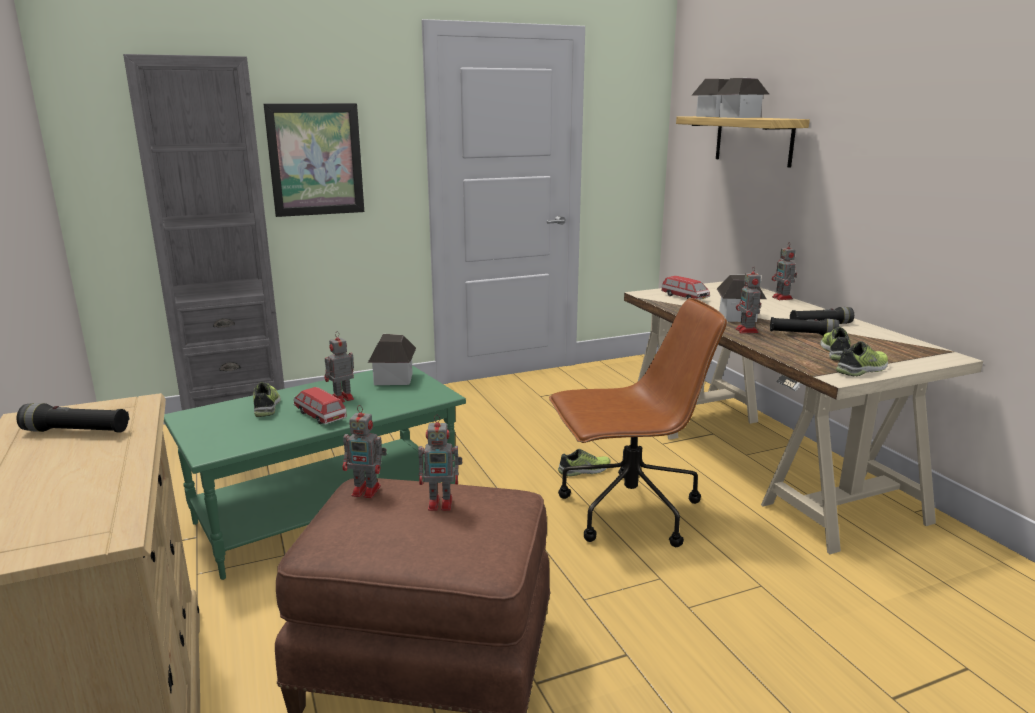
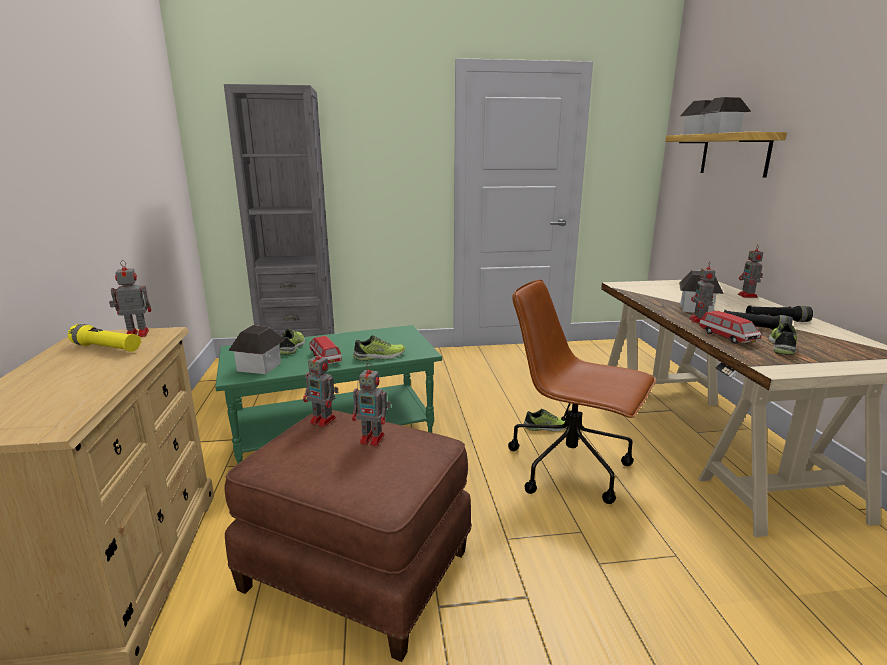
camera: 15 degrees right, 0 degrees up
(76, 431) = (106, 348): black flashlight -> yellow flashlight
(315, 160) = (368, 168): picture -> none
(341, 398) = (348, 347): toy robot -> toy robot (136, 334)
(393, 378) = (394, 336): toy house -> toy house (259, 366)
(627, 511) = (571, 467): brown office chair -> brown office chair turned 150 degrees counterclockwise
(684, 297) = (653, 289): toy car -> toy car (727, 337)
(863, 369) = (805, 365): shoe -> shoe (379, 356)

